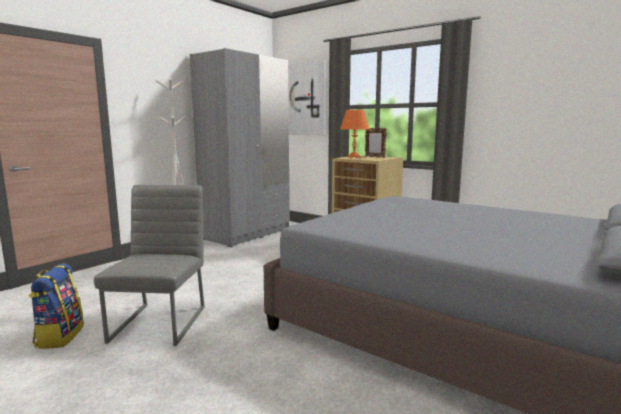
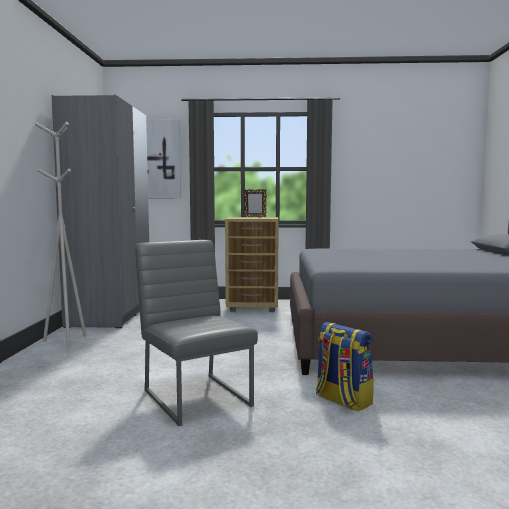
camera: 35 degrees left, 5 degrees down
(59, 336) = (109, 438): backpack -> backpack (342, 400)
(354, 158) = (243, 218): orange table lamp -> none

